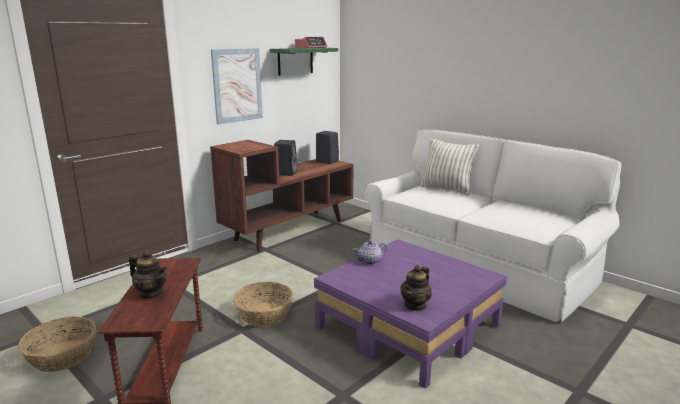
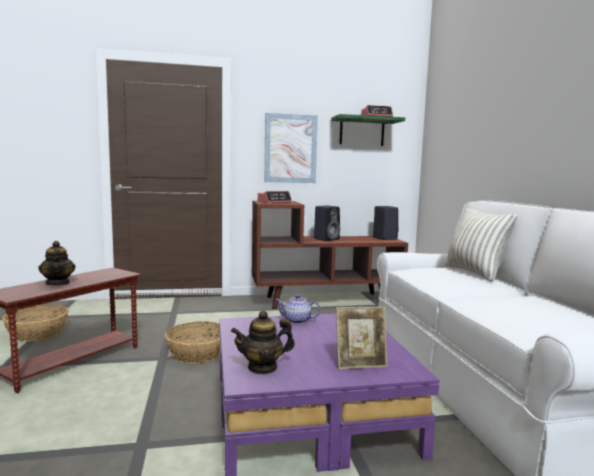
camera: 35 degrees right, 10 degrees down
(242, 146) = (274, 202): none -> alarm clock
(459, 281) = (360, 364): none -> picture frame

